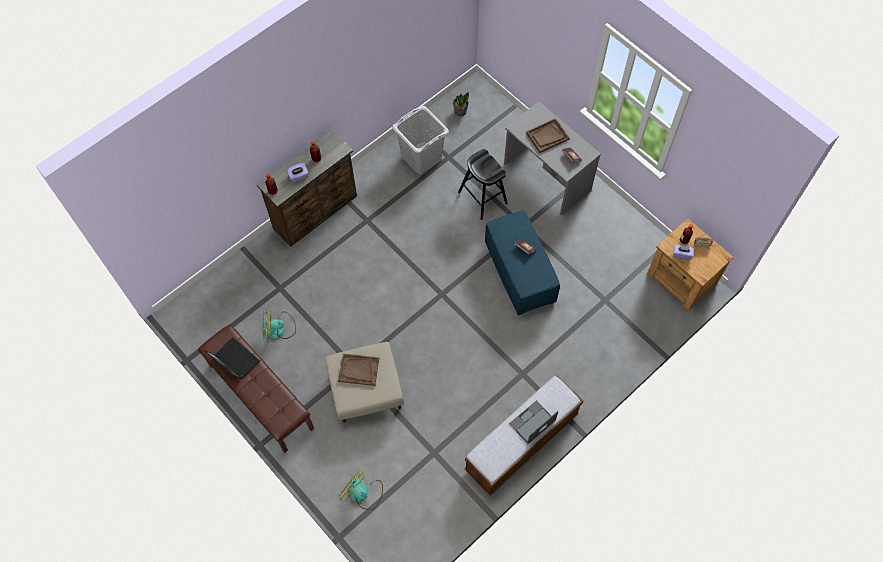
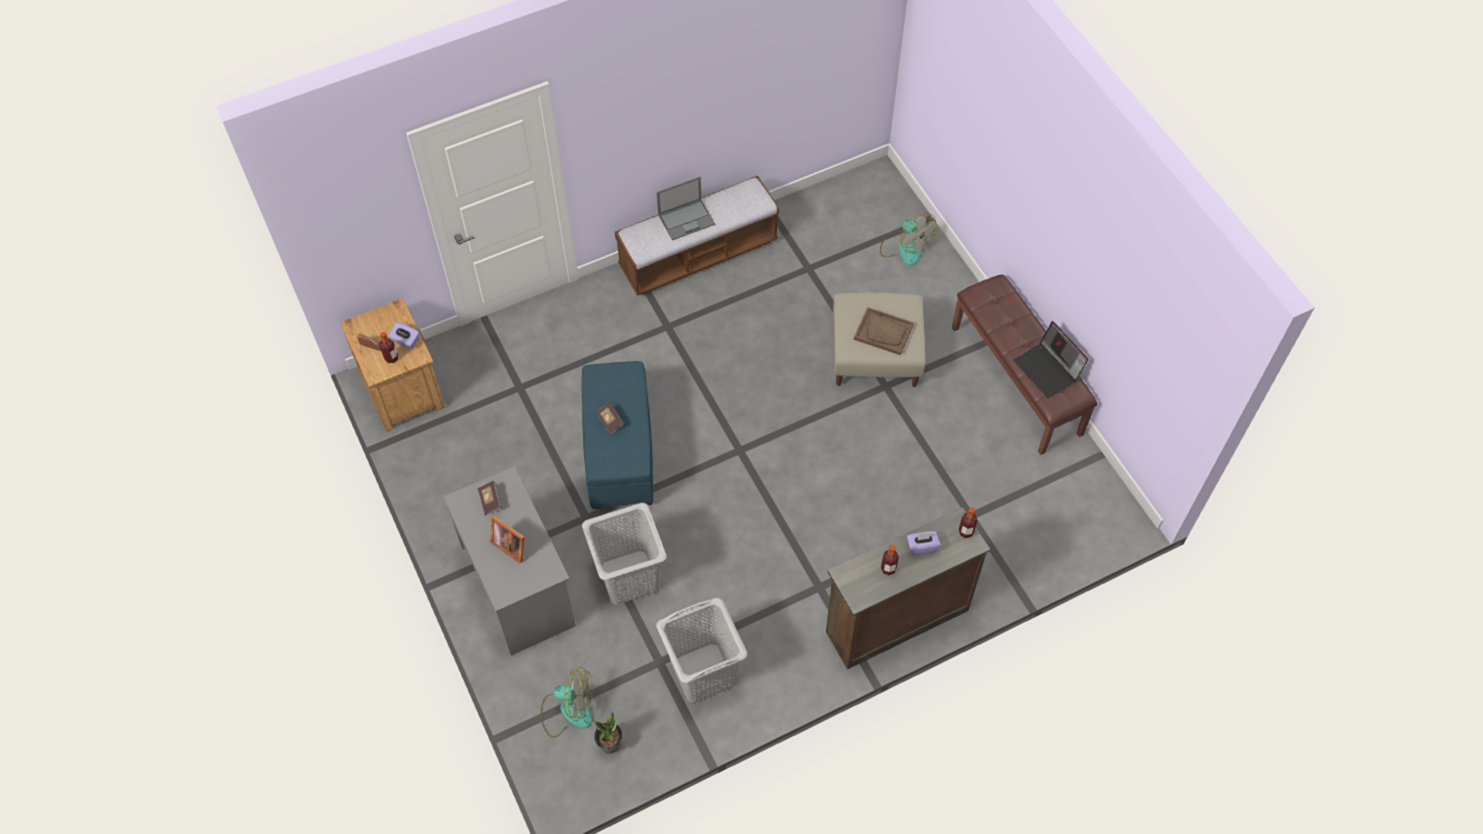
camera: 165 degrees left, 5 degrees down
(278, 329) = (980, 458): fan -> fan (568, 710)
(482, 198) = (630, 577): black stool -> grey laundry basket
(547, 136) = (510, 544): brown tray -> picture frame

